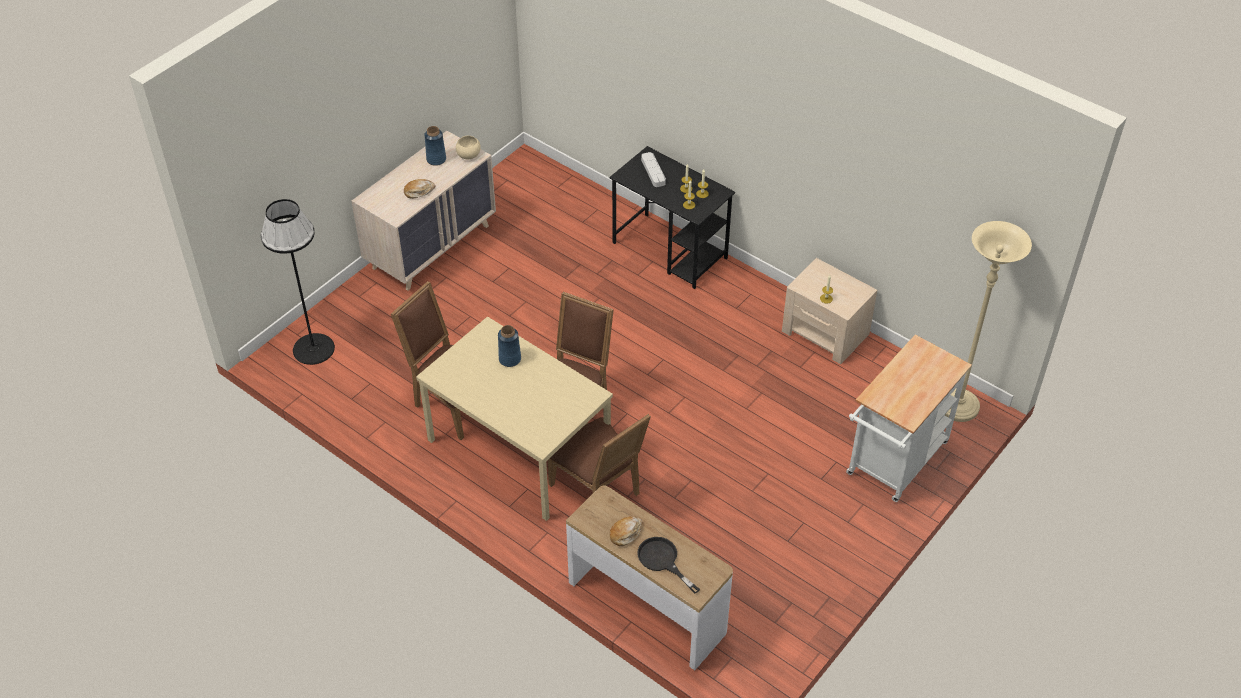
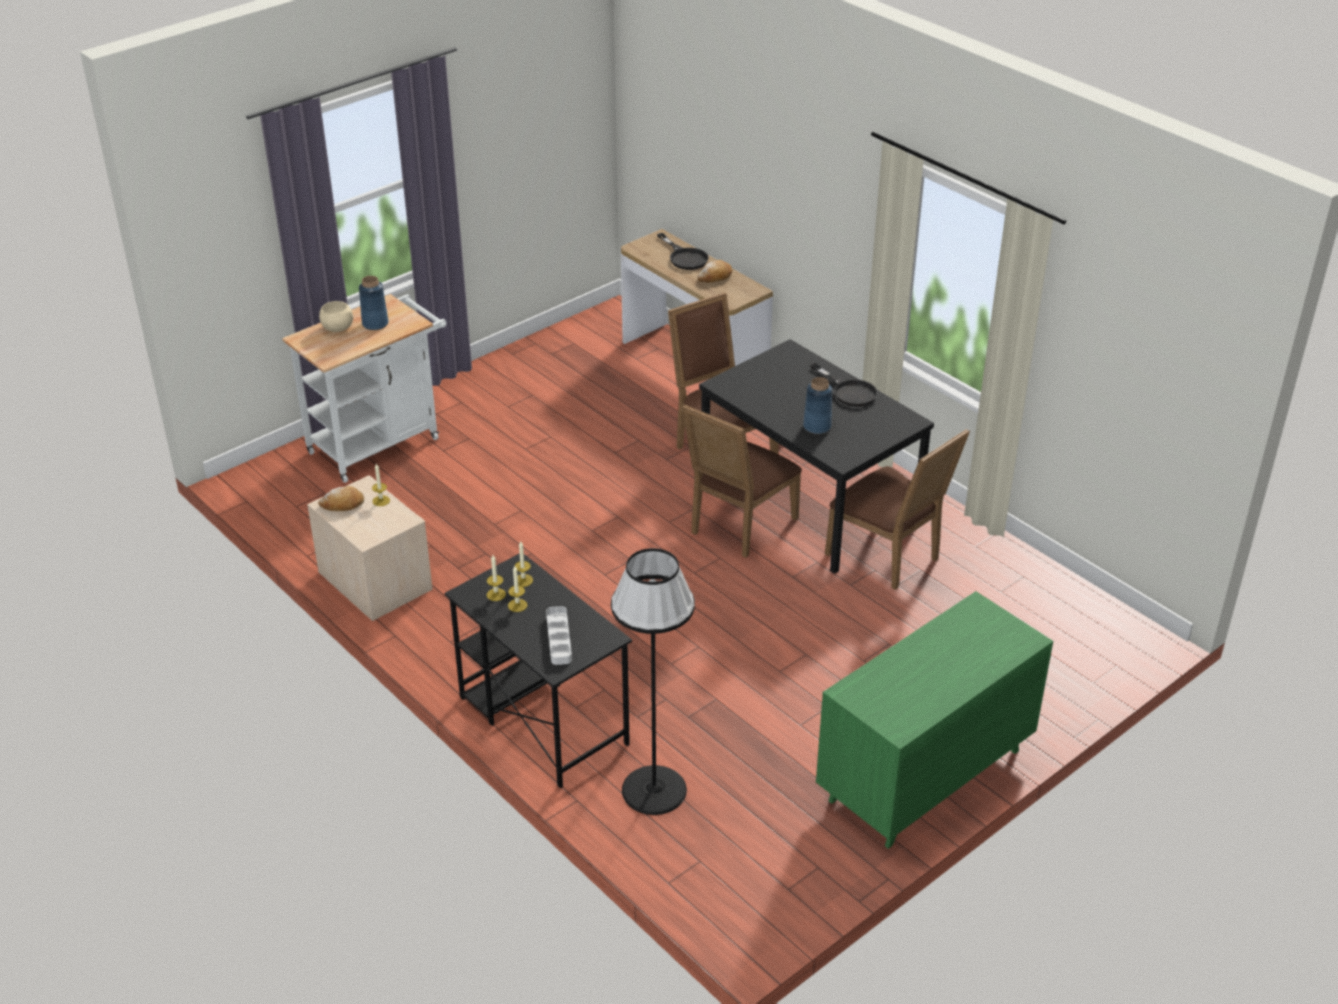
camera: 170 degrees left, 10 degrees down
(313, 348) = (1087, 643): black floor lamp -> black floor lamp (654, 790)
(419, 191) = (944, 642): bread -> bread (342, 504)
(431, 246) = (924, 777): beige dresser -> green dresser
(436, 159) = (917, 694): blue vase -> blue vase (375, 324)
(469, 155) = (860, 695): beige bowl -> beige bowl (337, 327)
(485, 401) = (849, 391): none -> black frying pan
(517, 449) = (810, 501): beige dining table -> black dining table
(958, 407) = (267, 483): beige floor lamp -> none

